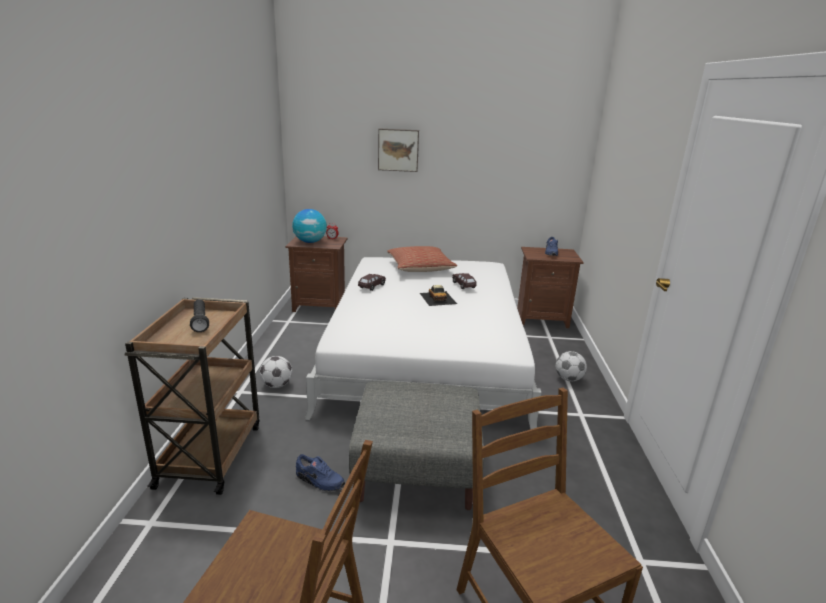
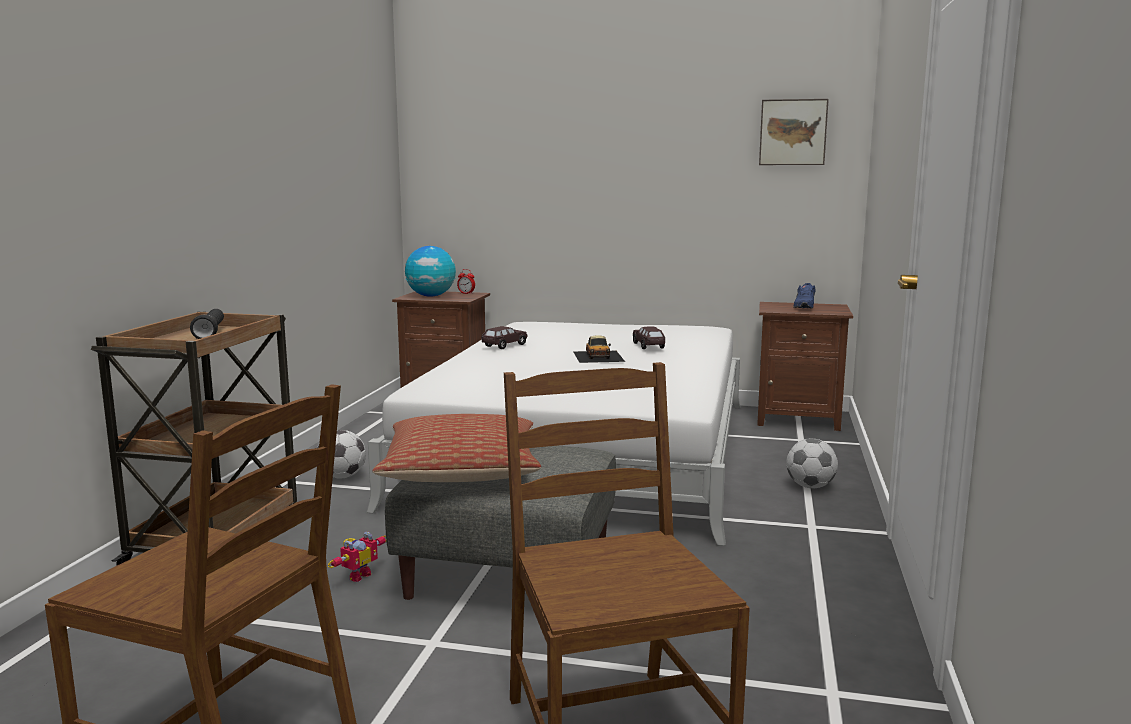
camera: 10 degrees right, 10 degrees down
(319, 481) = (357, 575): blue shoe -> toy robot
(398, 150) = (563, 158): picture -> picture (793, 132)
(420, 268) = (592, 331): pillow -> pillow (461, 471)

